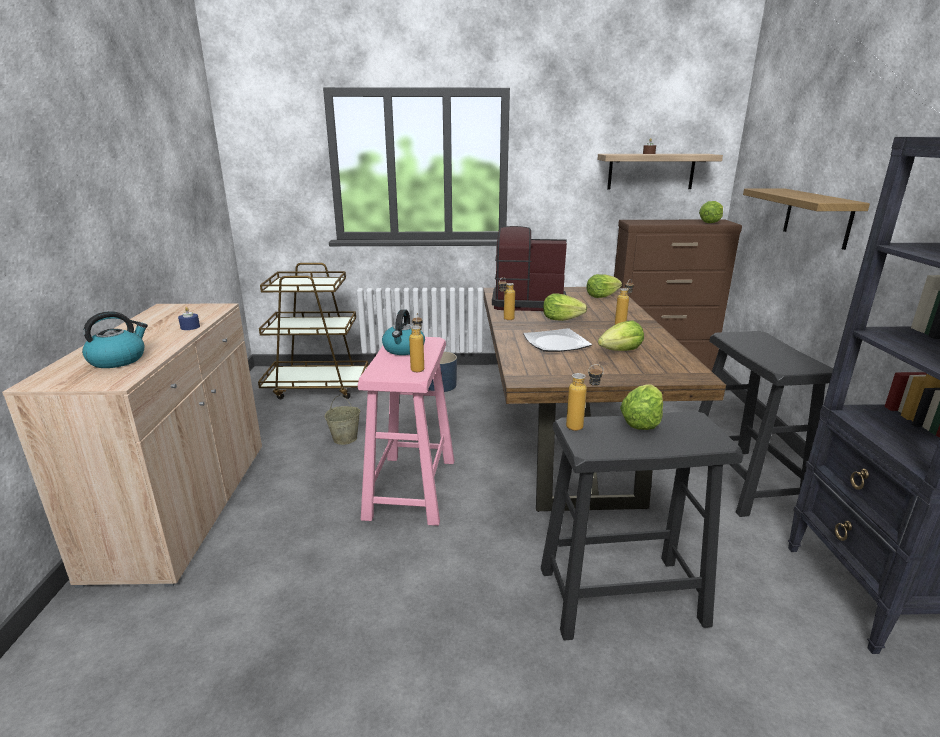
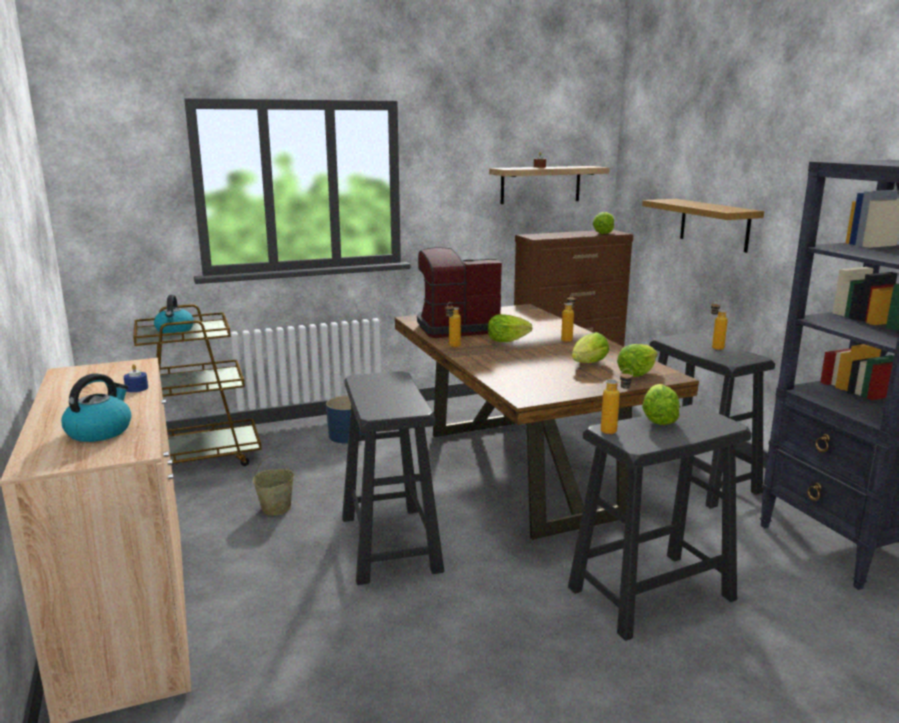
camera: 20 degrees left, 5 degrees down
(404, 349) = (377, 387): kettle -> kettle (175, 330)
(411, 488) = (390, 543): pink stool -> black stool
(418, 368) = (412, 402): bottle -> bottle (714, 347)
(557, 343) = (525, 363): plate -> none
(601, 296) = (524, 315): lettuce -> lettuce (636, 373)

